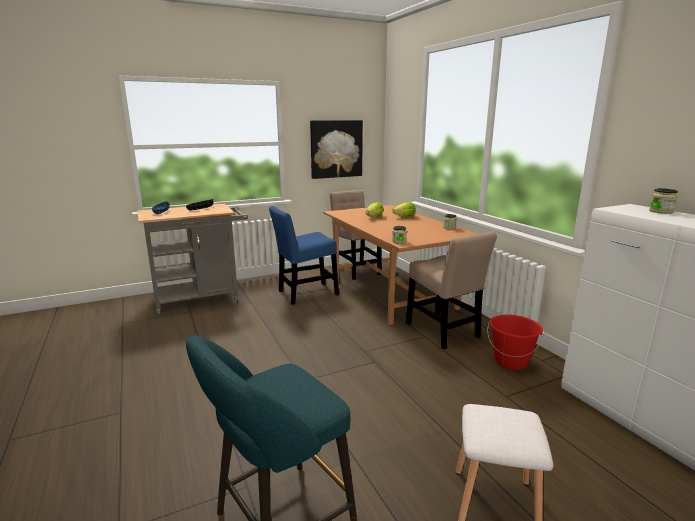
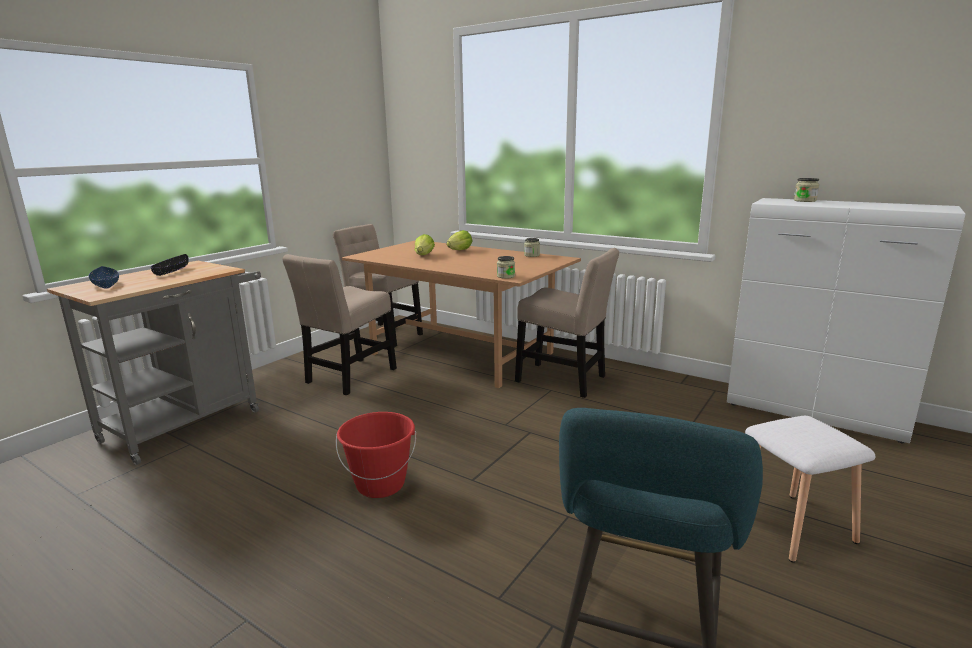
camera: 30 degrees left, 0 degrees up
(305, 293) = (349, 377): blue chair -> beige chair
(336, 149) = (334, 167): picture -> none
(510, 362) = (658, 392): red bucket -> red bucket (381, 484)

